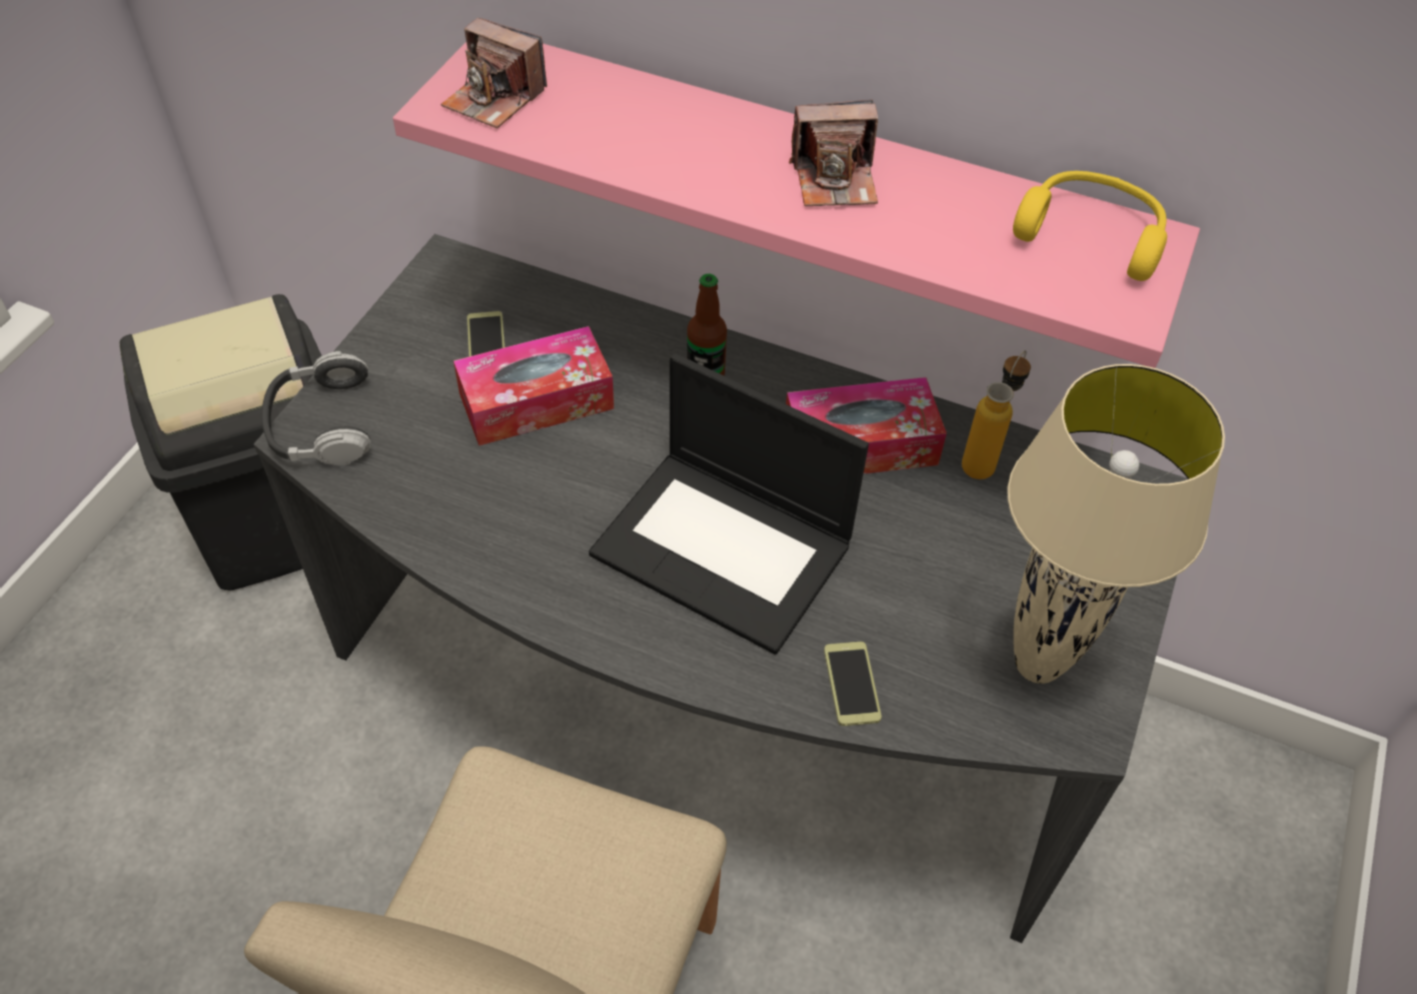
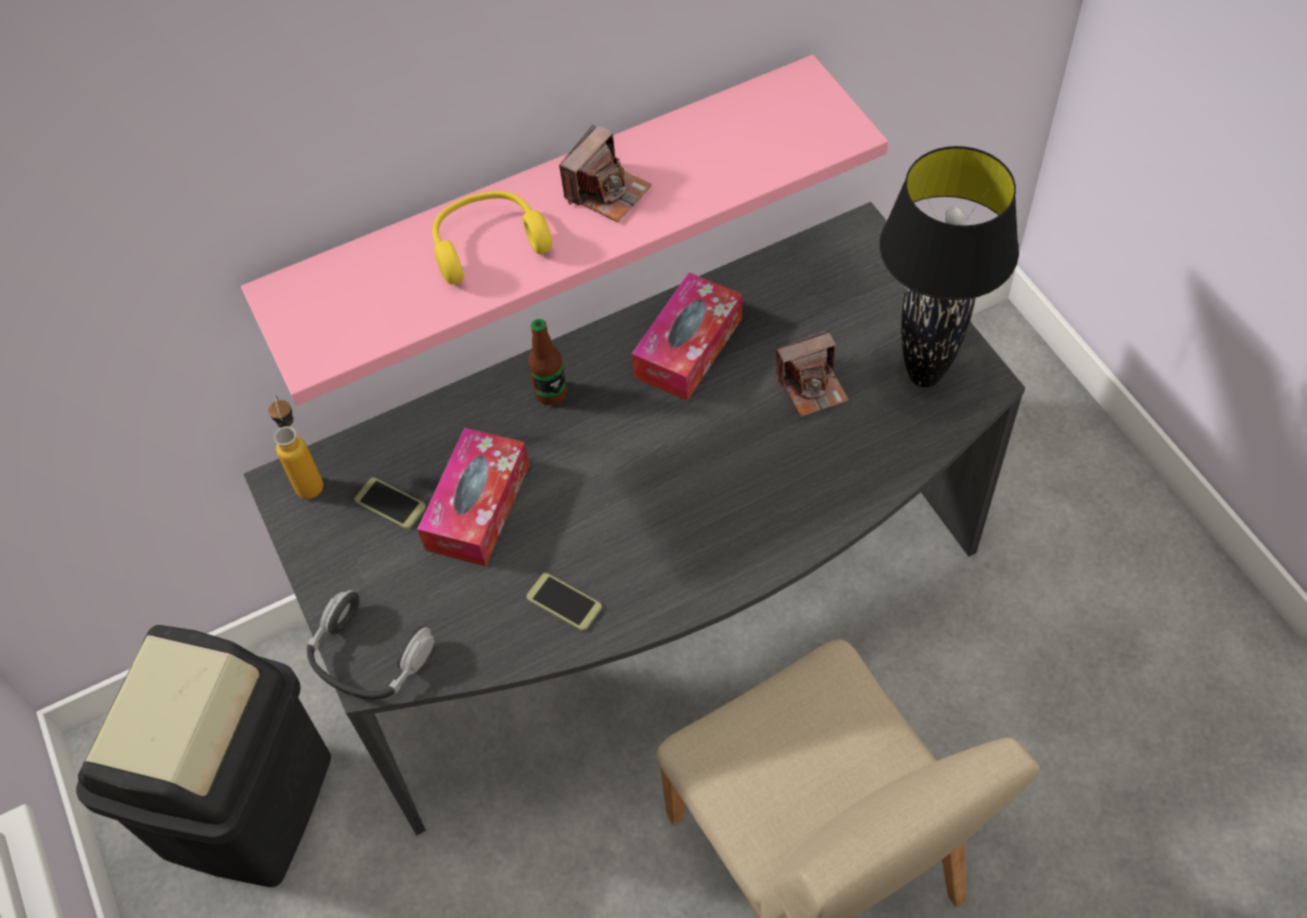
camera: 45 degrees left, 5 degrees up
(494, 99) = (336, 323): camera -> camera (812, 386)
(725, 548) = (704, 476): laptop -> none
(851, 684) = (860, 476): phone -> phone (564, 602)
(984, 459) = (759, 292): bottle -> bottle (308, 478)
(1038, 665) = (924, 374): beige table lamp -> black table lamp
(1091, 235) = (773, 105): yellow headphones -> yellow headphones (487, 243)

